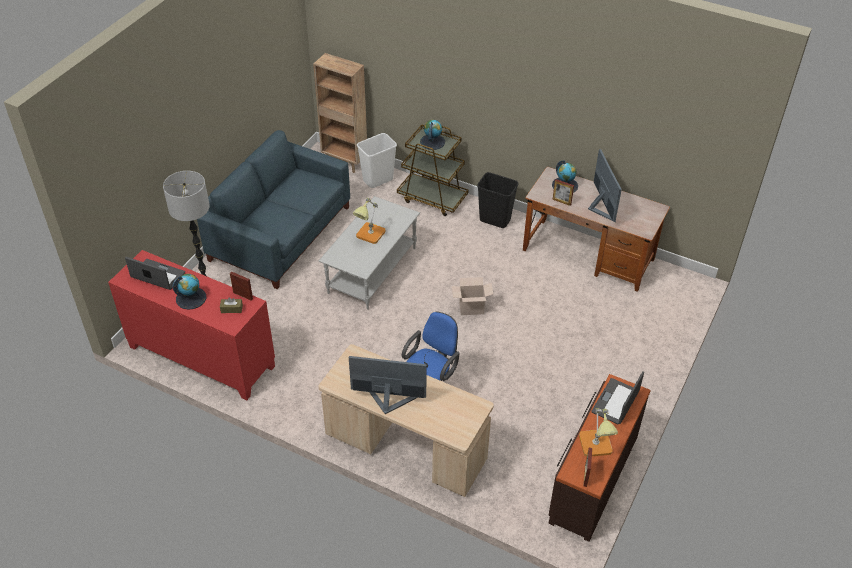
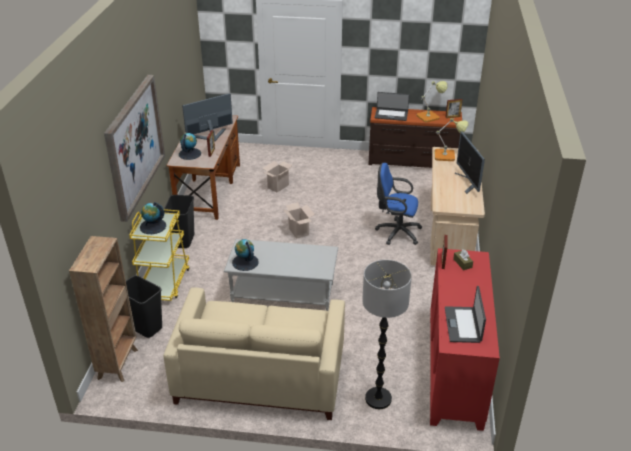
camera: 110 degrees left, 10 degrees down
(191, 298) = (471, 291): globe -> globe (245, 262)
(281, 233) = (260, 374): blue sofa -> beige sofa
(369, 236) = (284, 258): table lamp -> table lamp (447, 156)
(378, 179) = (145, 328): white trash can -> black trash can
(432, 198) = (164, 283): brown cart -> yellow cart
(483, 88) = (134, 145): none -> picture
(575, 315) = (278, 186): none -> cardboard box

